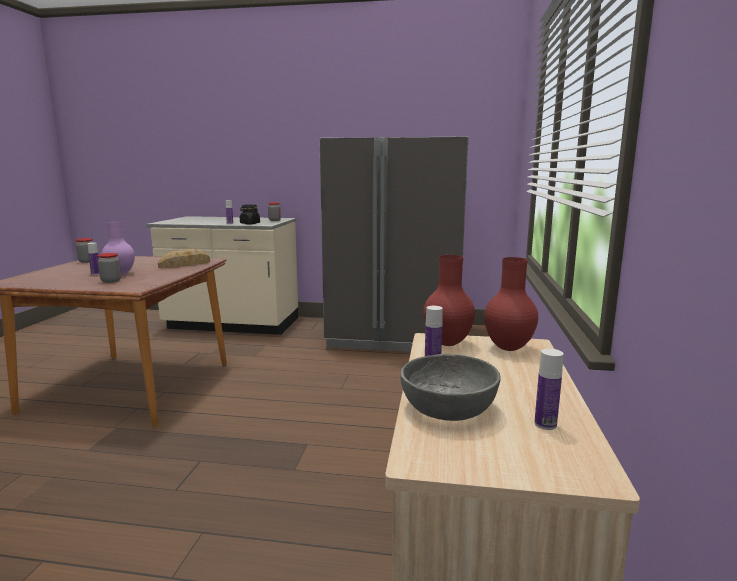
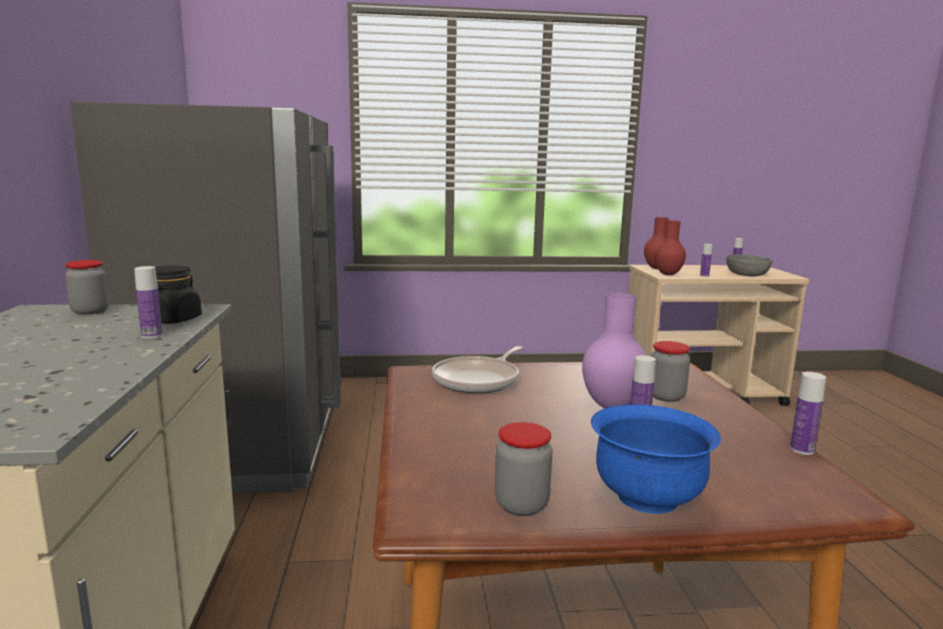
camera: 105 degrees left, 0 degrees up
(28, 286) = (802, 450): none -> bottle
(60, 269) = (647, 498): none -> blue bowl
(185, 264) = (479, 380): bread -> frying pan

